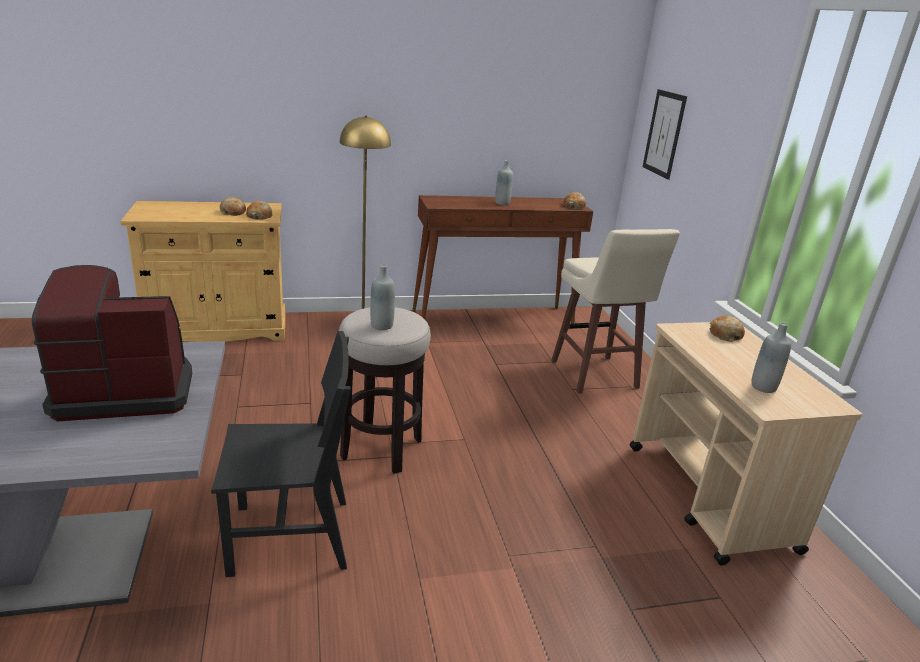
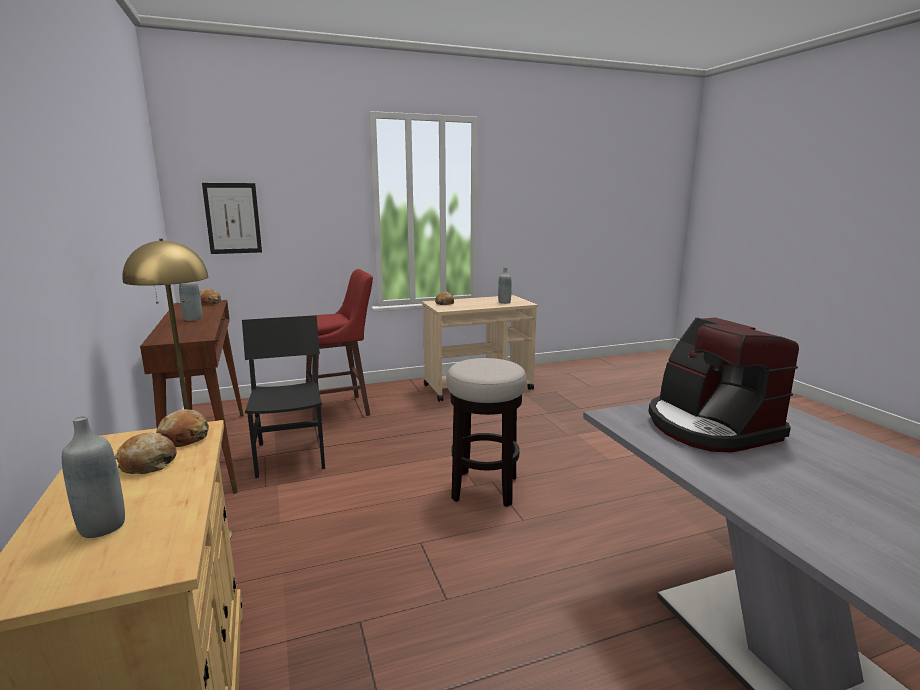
camera: 95 degrees left, 10 degrees down
(290, 537) = (617, 511): black chair -> black chair (291, 455)
(381, 326) = (500, 365): grey bottle -> grey bottle (102, 526)
(594, 376) = (339, 409): beige stool -> red stool

